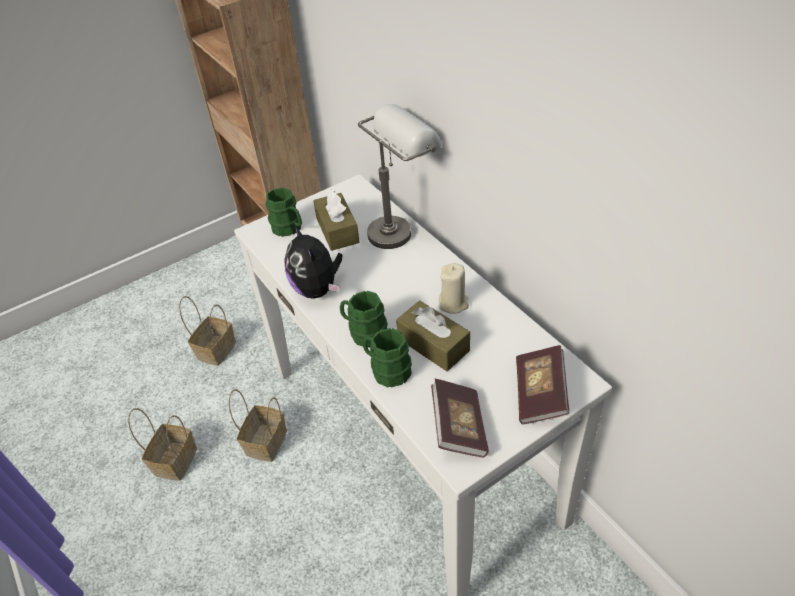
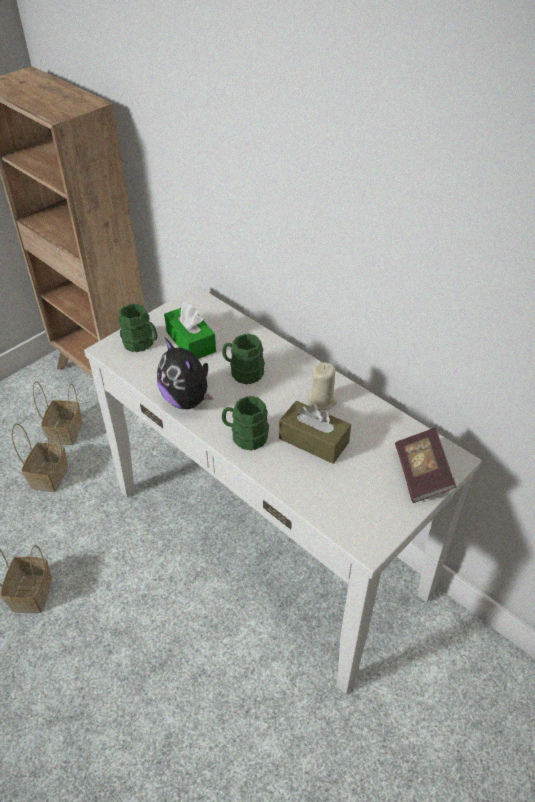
camera: 15 degrees left, 0 degrees up
(266, 444) = (124, 563): basket -> basket (66, 433)
(337, 230) = (191, 342): brown tissue box -> green tissue box
(387, 370) = (277, 469): green mug -> green mug (243, 372)
(401, 227) = (252, 333): grey table lamp -> none
(458, 427) = (358, 513): book -> none

